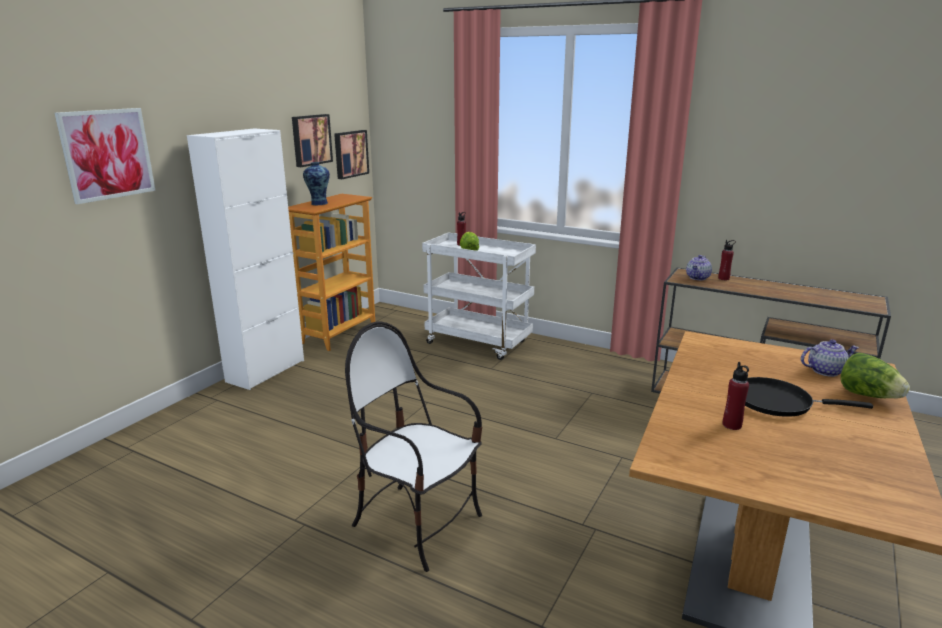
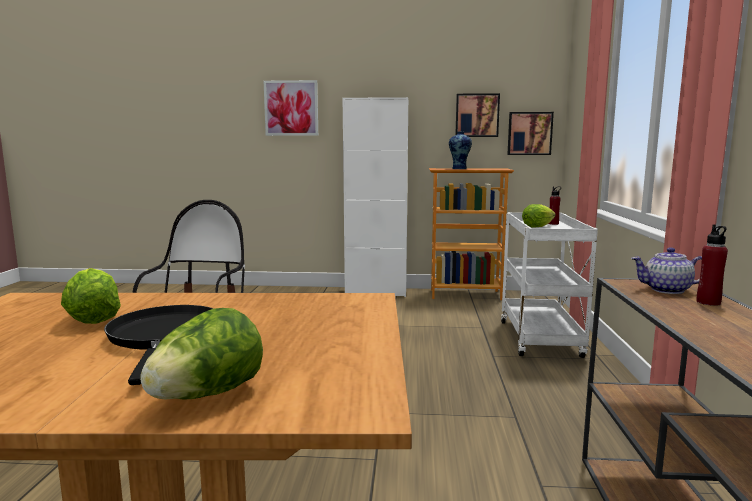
camera: 65 degrees right, 10 degrees down
(732, 425) = (94, 318): red bottle -> lettuce
(825, 371) = (307, 366): teapot -> none

